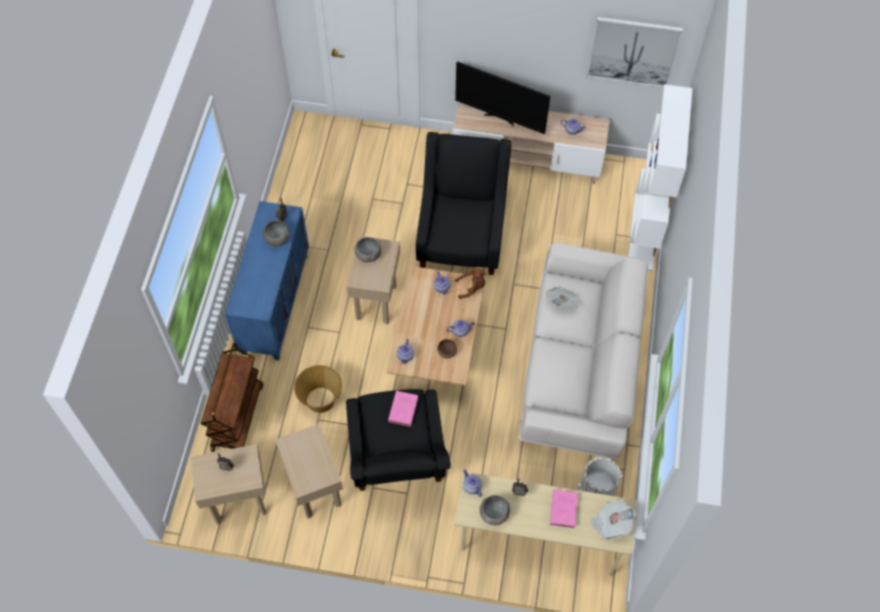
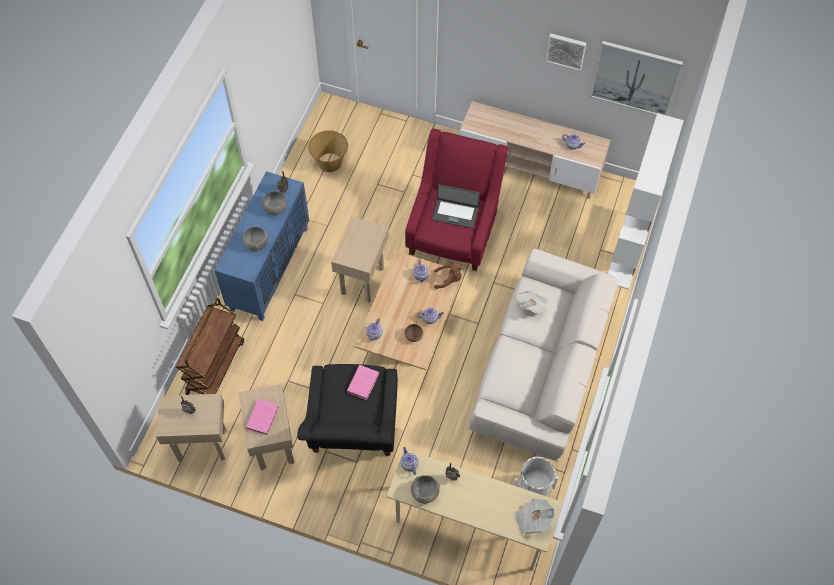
camera: 10 degrees right, 0 degrees up
(321, 400) = (294, 363): basket -> basket (330, 163)
(368, 255) = (356, 235): grey bowl -> grey bowl (256, 243)
(461, 236) = (453, 231): black armchair -> red armchair
(464, 217) = (455, 213): none -> laptop
(500, 118) = (506, 125): television -> none
(558, 32) = (566, 50): none -> picture
(563, 508) = (491, 498): pink book -> pink book (263, 417)

